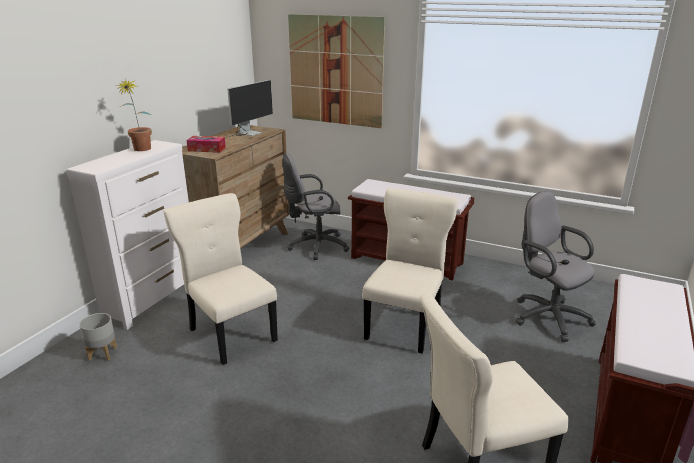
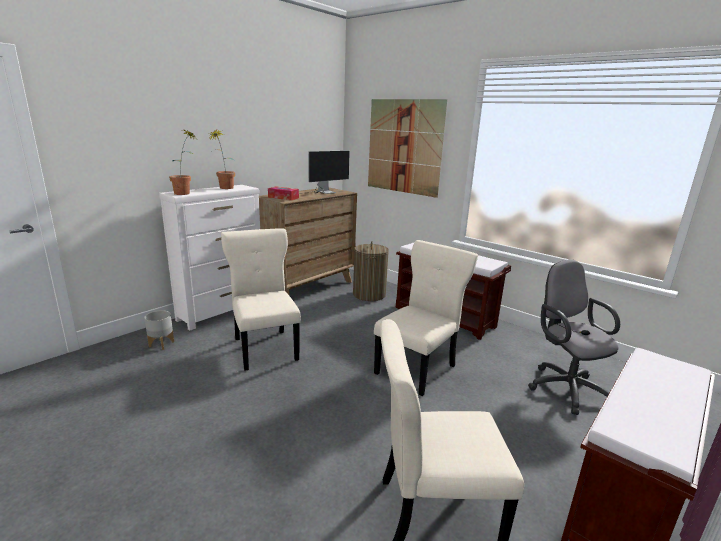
camera: 15 degrees right, 5 degrees down
(102, 165) = (186, 193): none -> potted plant
(315, 246) = (369, 294): grey office chair -> laundry basket

